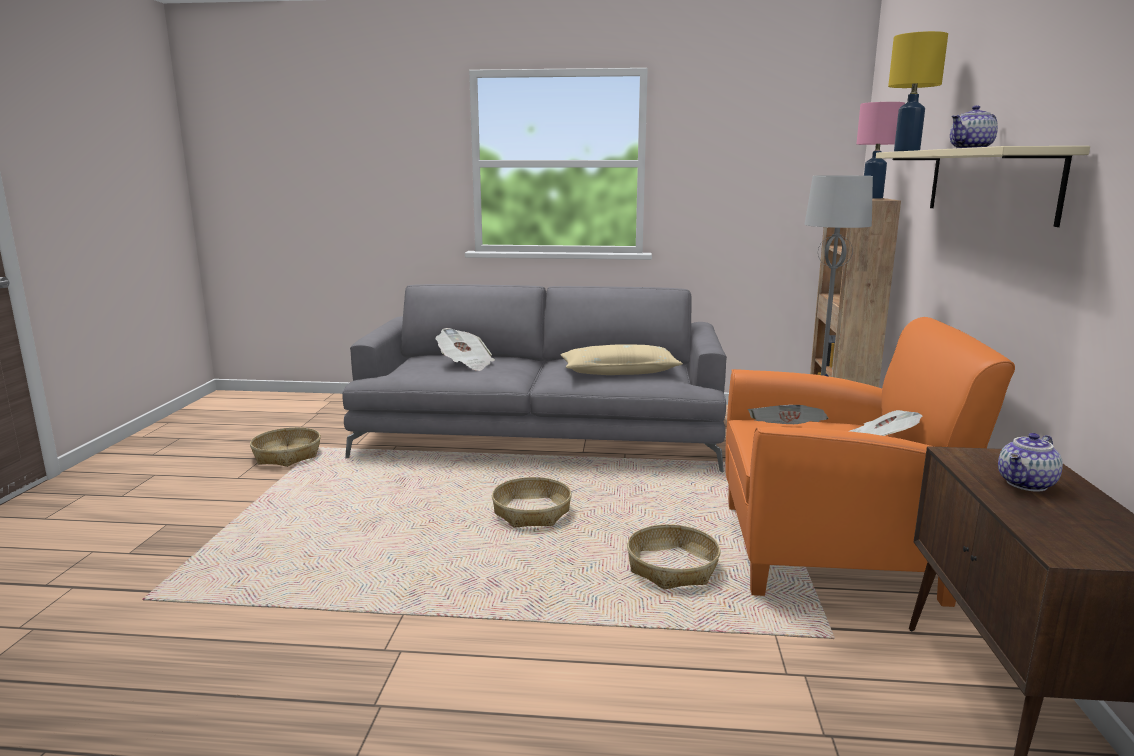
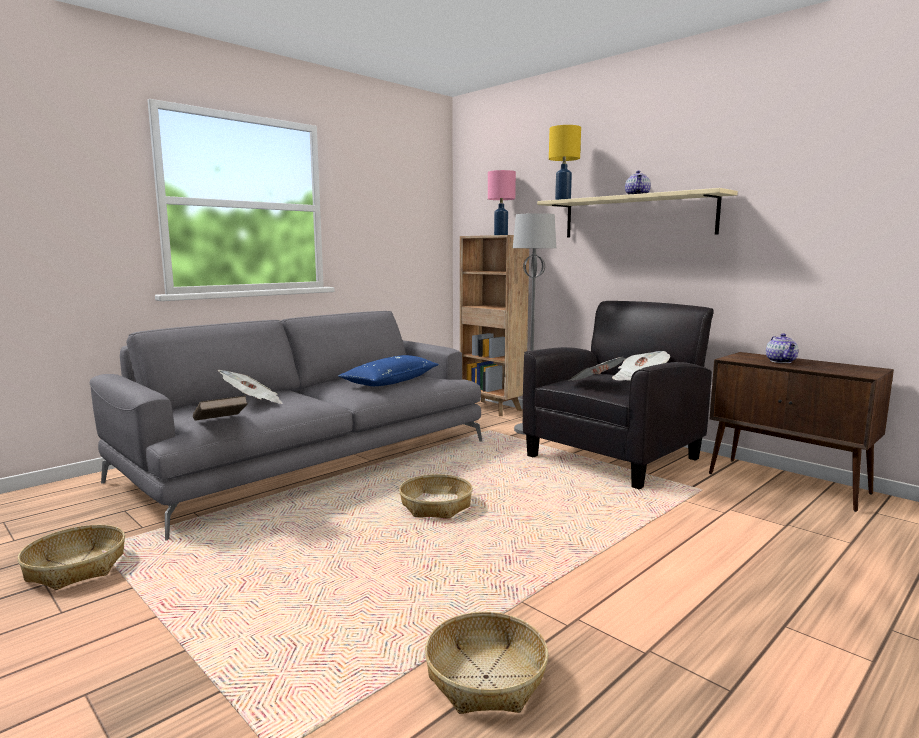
camera: 50 degrees left, 5 degrees down
(403, 375) = (220, 423): none -> brown book
(619, 372) = (391, 381): beige pillow -> blue pillow
(672, 568) = (580, 496): basket -> basket (485, 677)
(831, 551) = (614, 457): orange armchair -> black armchair

